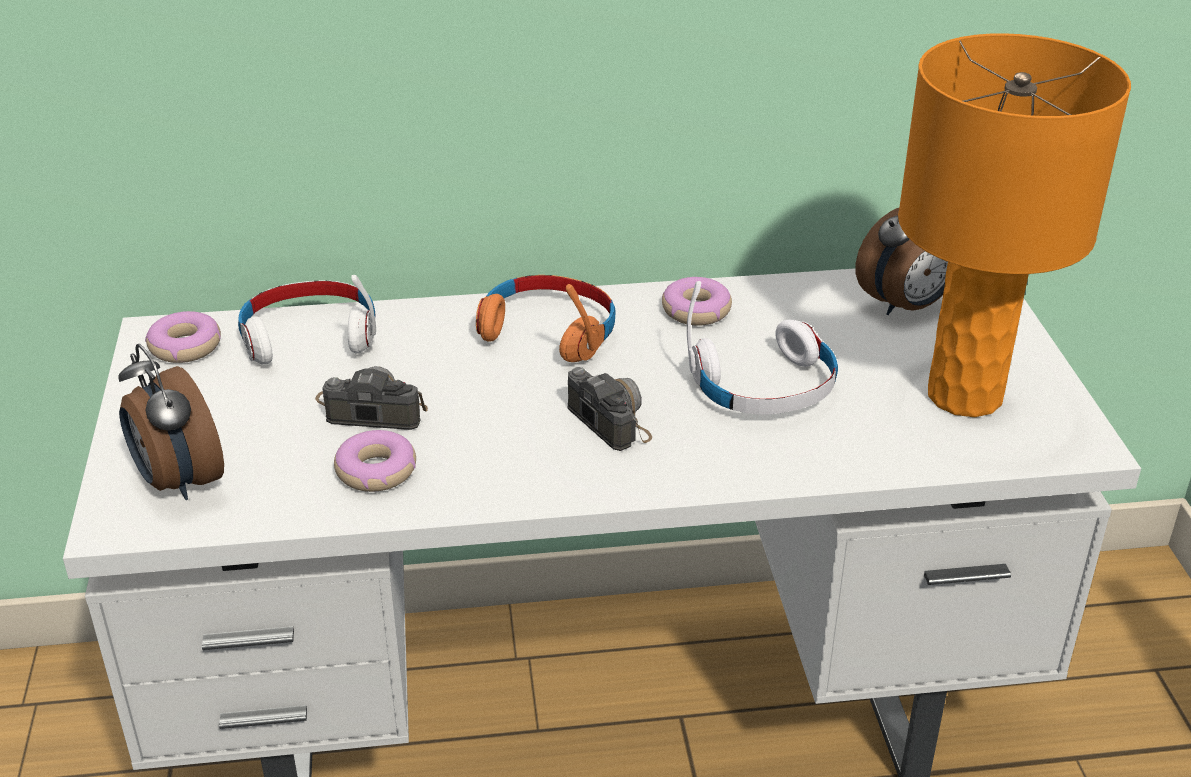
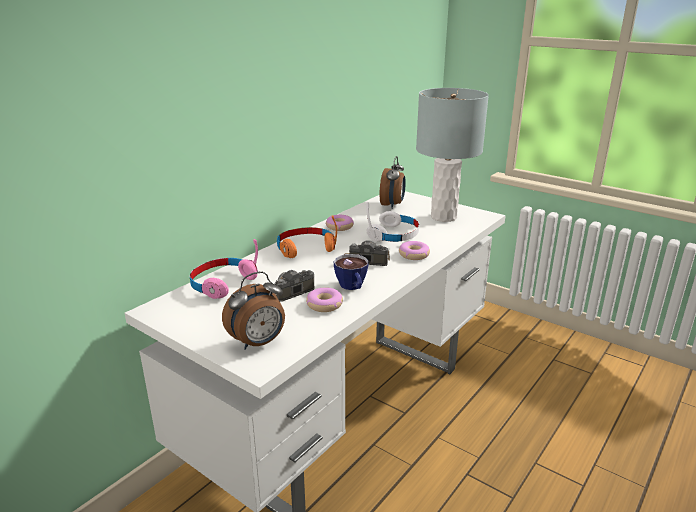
camera: 45 degrees left, 10 degrees down
(177, 481) = (258, 343): alarm clock -> alarm clock turned 45 degrees counterclockwise
(185, 346) = (175, 308): donut -> donut (413, 255)
(309, 337) = (222, 284): white headphones -> pink headphones
(478, 463) = (352, 287): none -> cup
(963, 395) = (443, 217): orange table lamp -> grey table lamp

